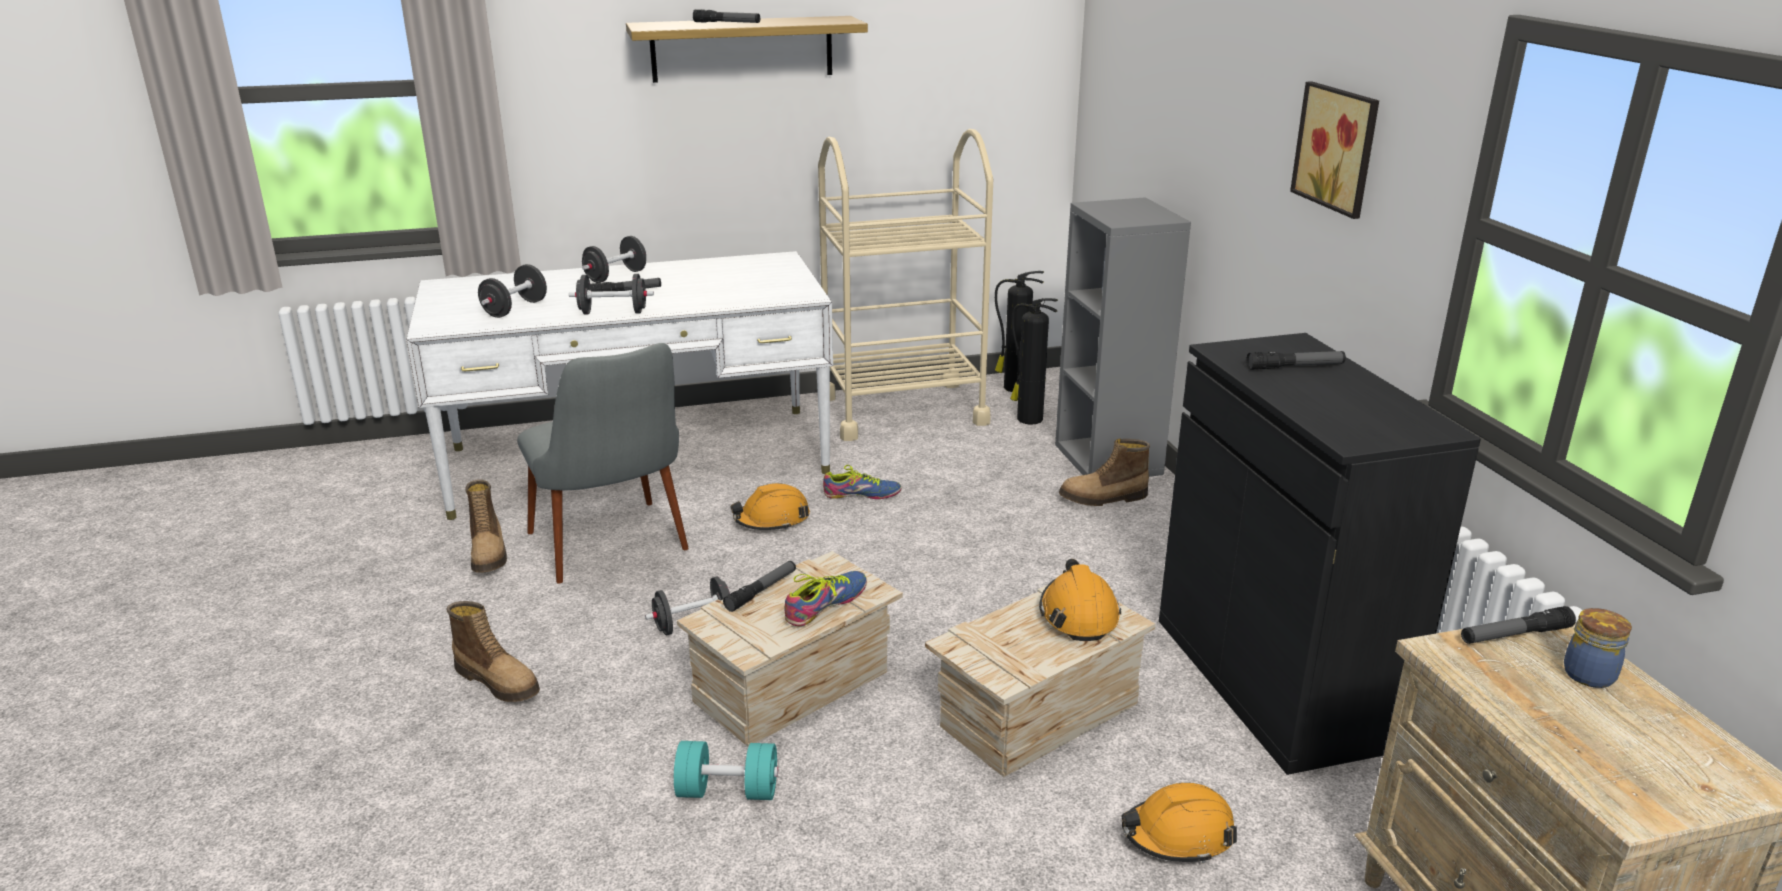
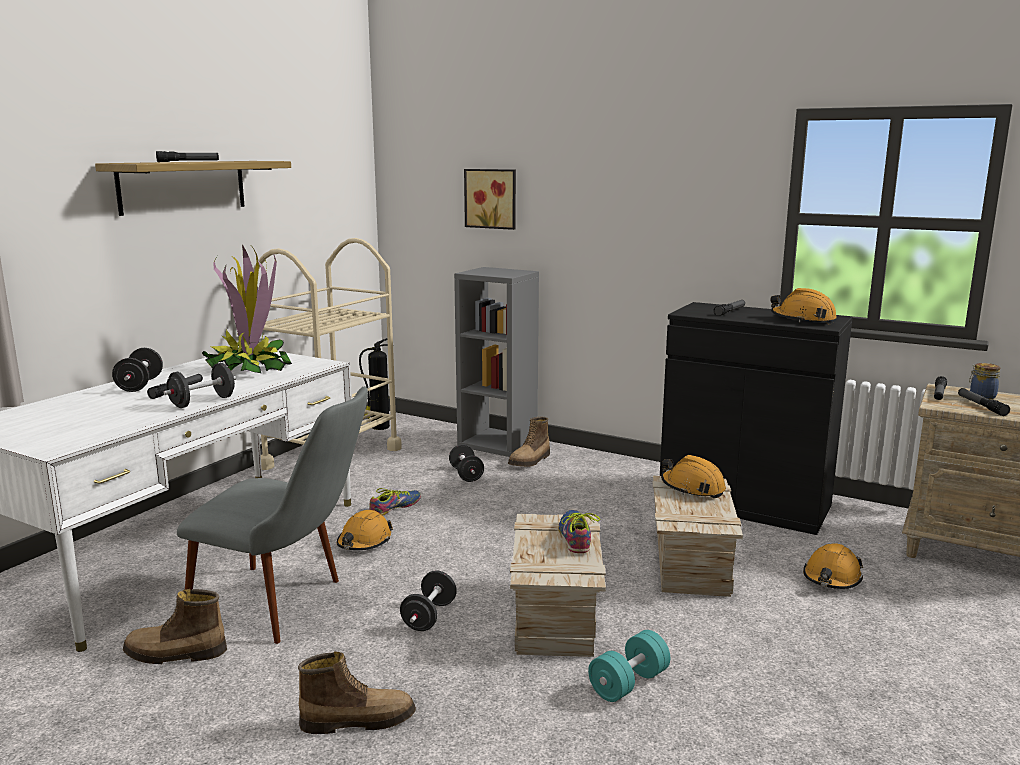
camera: 45 degrees left, 10 degrees down
(489, 554) = (175, 654): boot -> boot turned 150 degrees clockwise
(515, 309) = (103, 420): black dumbbell -> black dumbbell (466, 475)
(733, 282) = (250, 368): none -> potted plant
(761, 591) = (526, 547): flashlight -> flashlight (981, 406)
(1028, 419) = (417, 439): fire extinguisher -> none
(1339, 148) = (672, 199): picture -> picture (491, 198)
(1359, 417) = (803, 320): none -> orange hard hat

